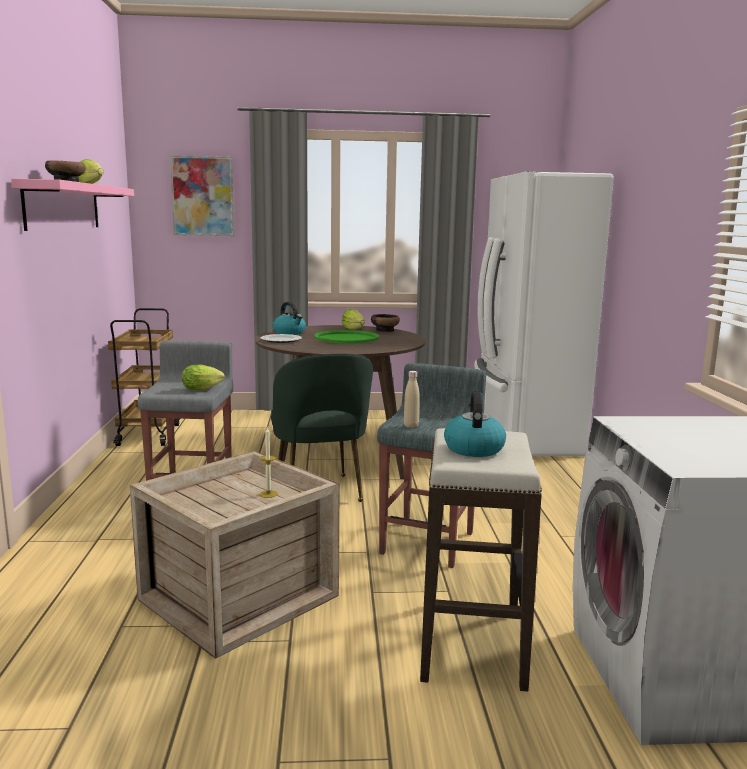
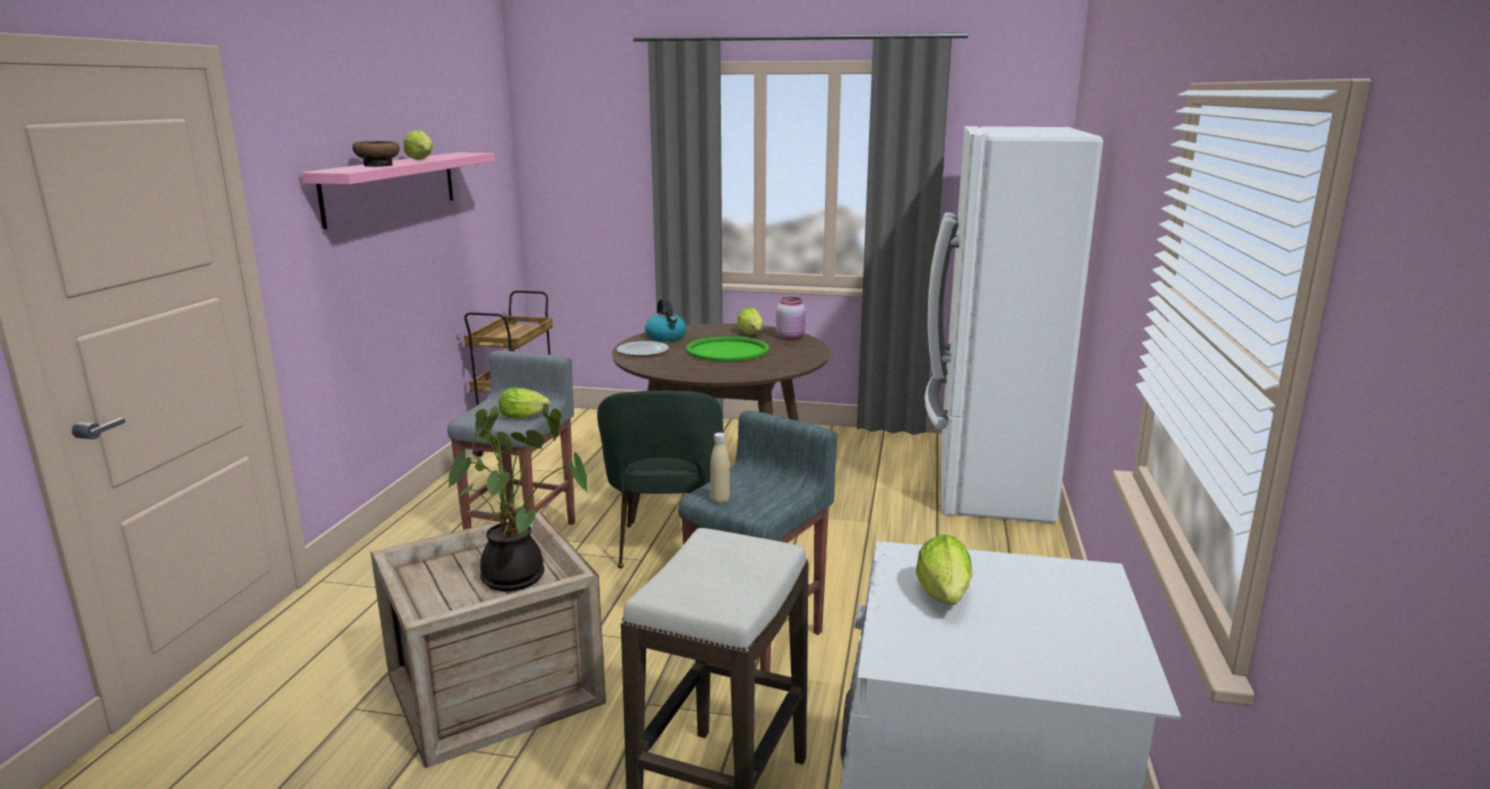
camera: 15 degrees right, 5 degrees up
(203, 196) = (597, 149): picture -> none
(268, 494) = (519, 577): candle -> potted plant
(385, 330) = (790, 337): bowl -> pink jar
(473, 448) = (708, 570): kettle -> none
(677, 438) = (944, 599): none -> lettuce

